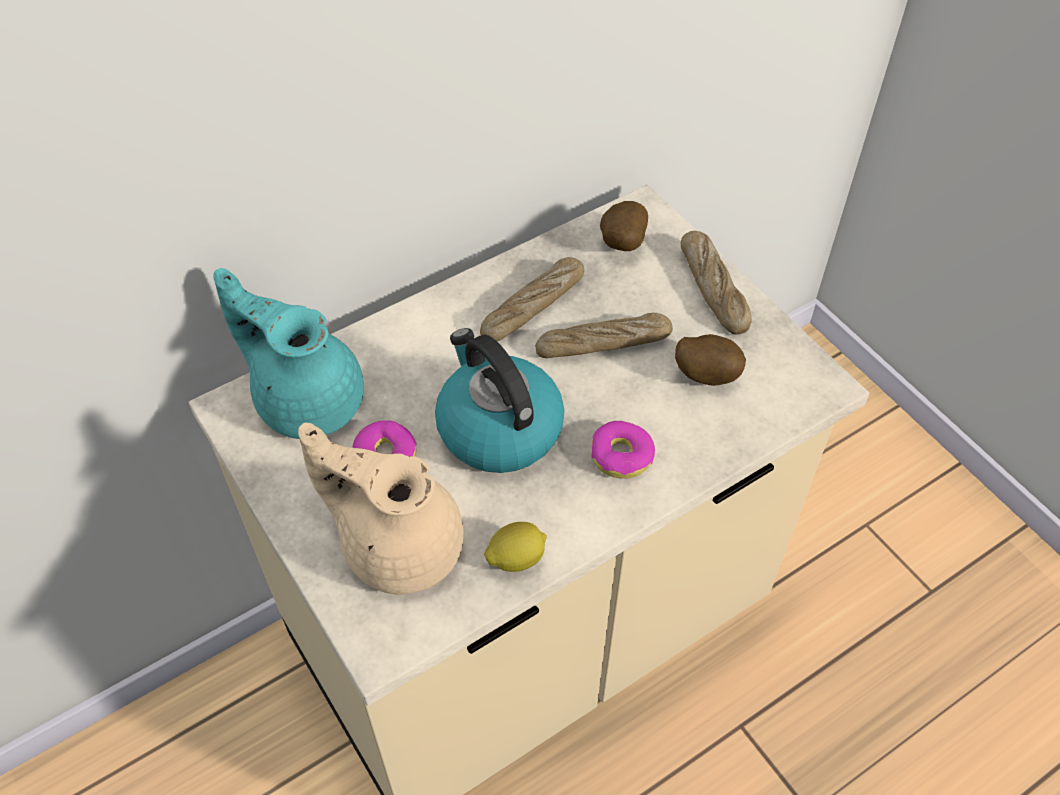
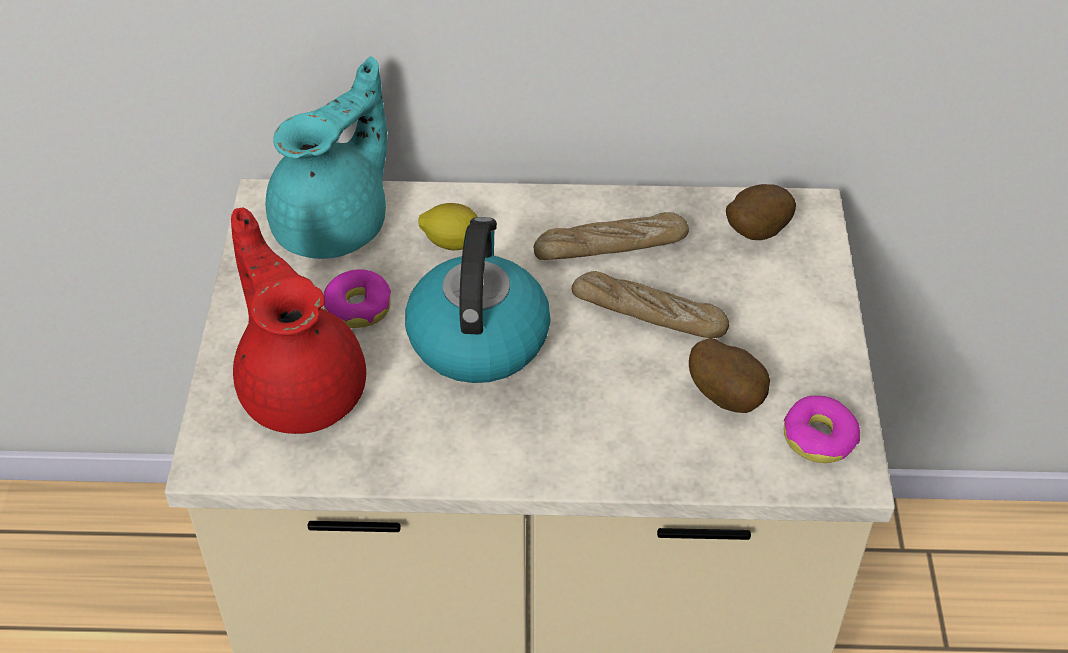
camera: 35 degrees right, 5 degrees down
(307, 398) = (336, 225): turquoise teapot -> turquoise teapot turned 60 degrees clockwise
(398, 544) = (302, 386): beige teapot -> red teapot
(515, 558) = (390, 456): lemon -> lemon (452, 243)
(621, 456) = (571, 424): donut -> donut (819, 438)
(713, 289) = (814, 320): bread -> none

